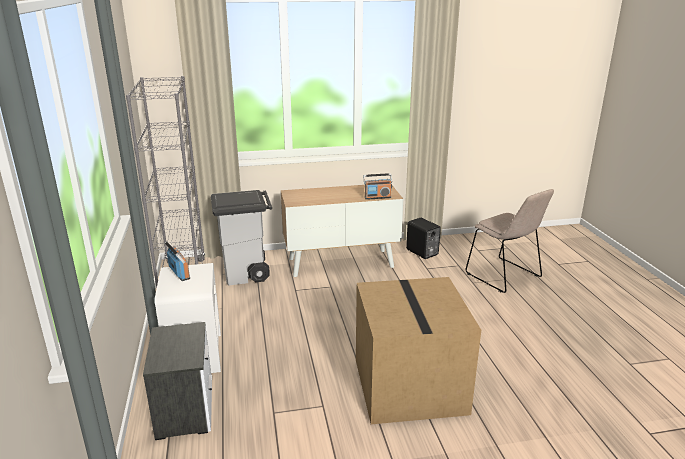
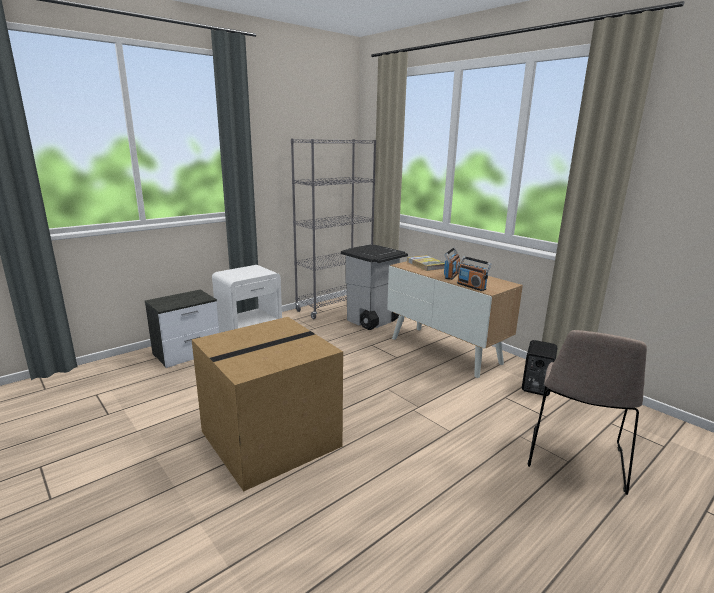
camera: 60 degrees right, 5 degrees down
(179, 273) = (252, 269): radio -> radio (451, 275)
(305, 194) = (426, 265): none -> book

